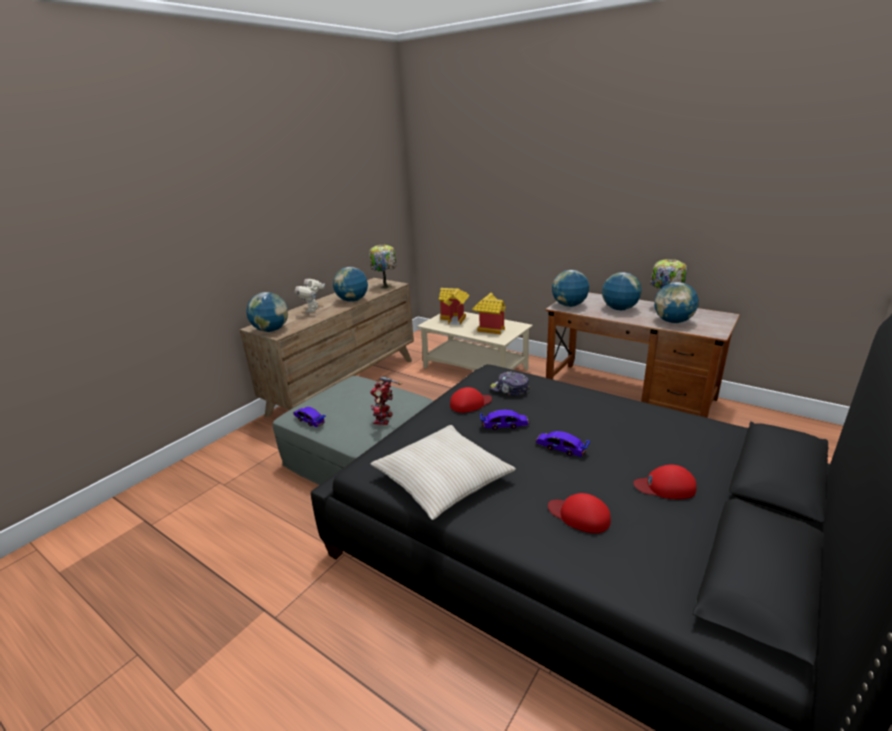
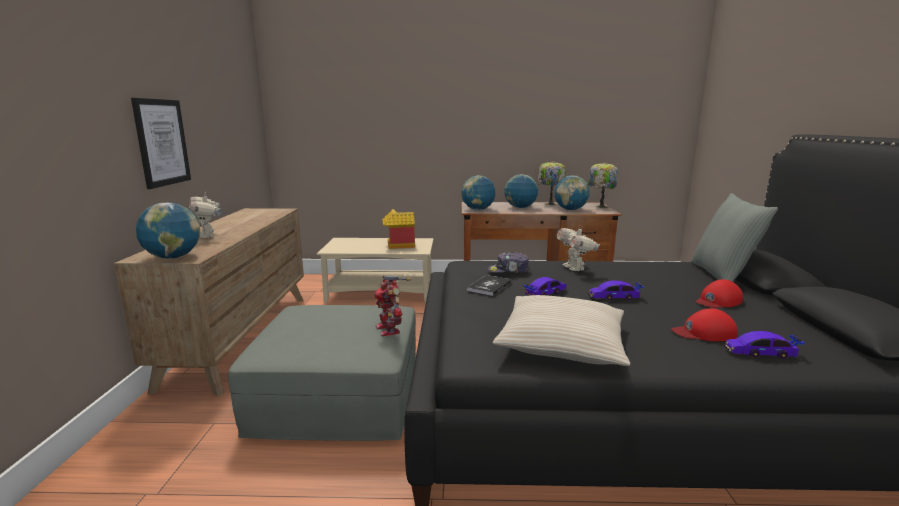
camera: 35 degrees left, 10 degrees down
(286, 237) = (162, 142): none -> picture
(309, 420) = (293, 353): toy car -> toy car (761, 353)
(352, 300) = (250, 224): globe -> none
(385, 286) = (273, 212): table lamp -> table lamp (600, 206)
(455, 319) = (353, 244): toy house -> none
(470, 403) = (489, 286): red cap -> book
(580, 402) = (575, 268): none -> toy robot
(738, 457) = (722, 276): none -> grey pillow

